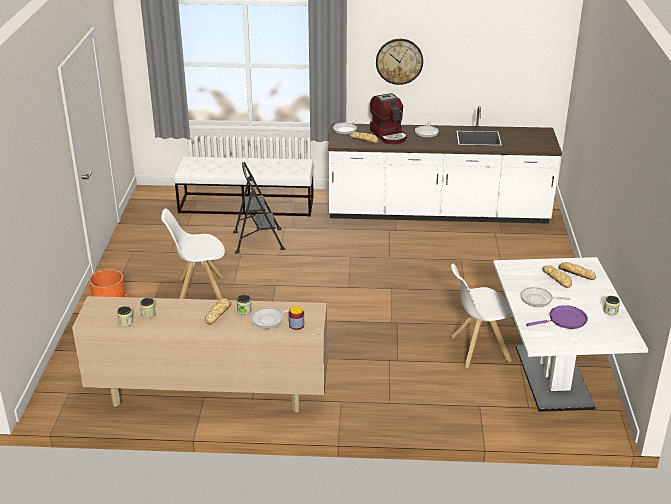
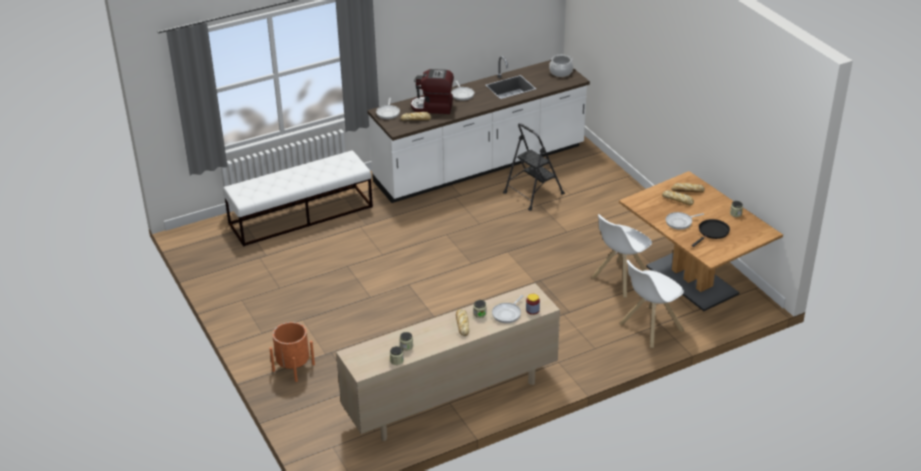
camera: 30 degrees left, 5 degrees up
(199, 290) = (346, 314): white chair -> white chair (649, 327)
(256, 240) = (348, 248): black step ladder -> black step ladder (532, 193)
(389, 135) = (432, 107): coffee machine -> coffee machine turned 150 degrees clockwise
(399, 61) = (418, 33): wall clock -> none
(540, 138) = (560, 72): none -> cooking pot
(553, 377) = (691, 280): white dining table -> brown dining table
(565, 320) = (712, 232): purple frying pan -> black frying pan

